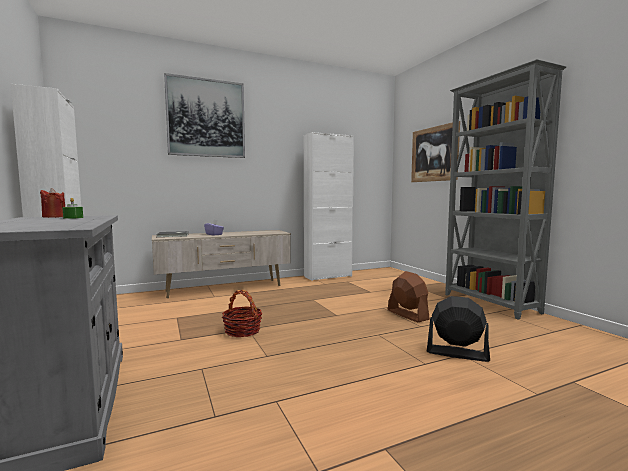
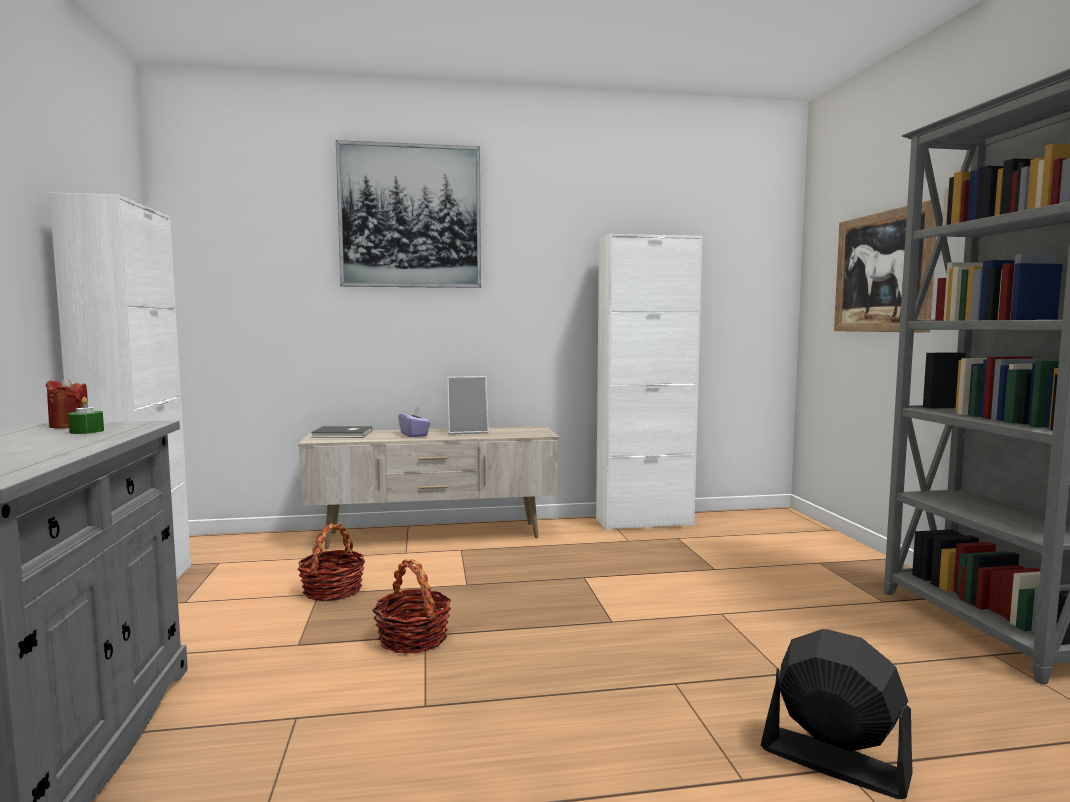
camera: 15 degrees right, 0 degrees up
(184, 315) = (332, 590): none -> basket
(241, 232) = (468, 432): none -> picture frame
(407, 315) = (767, 638): brown fan -> none

